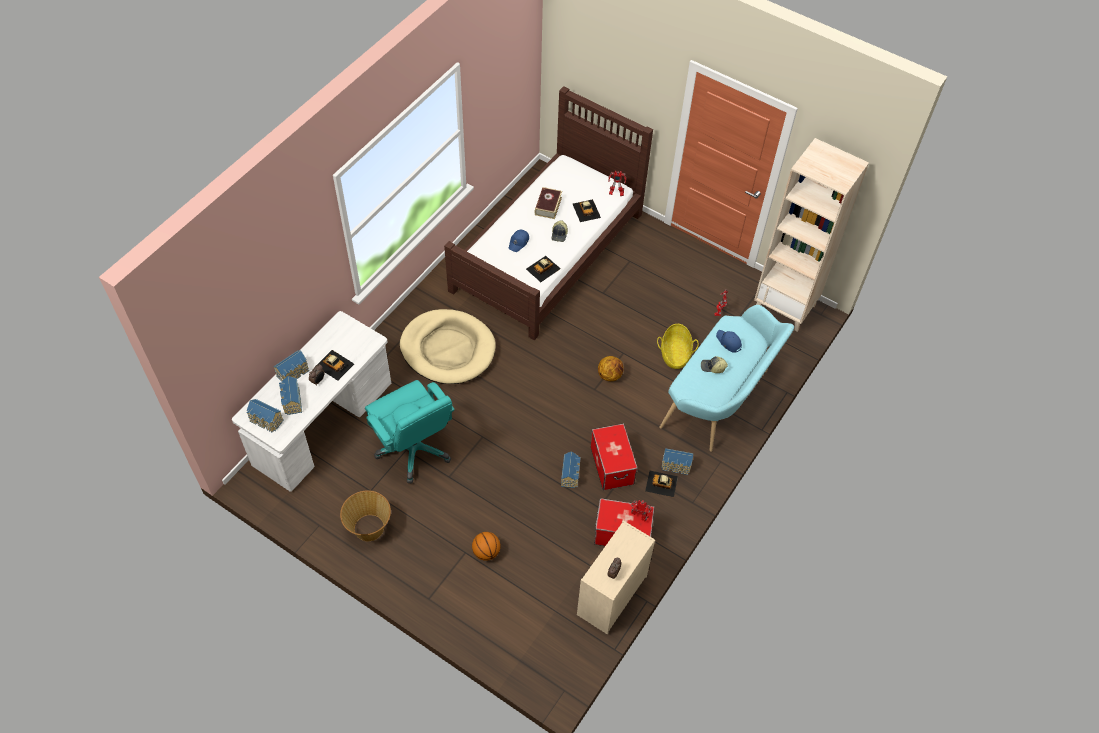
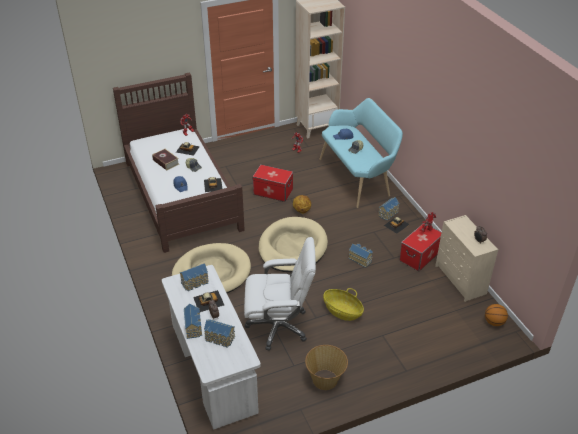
camera: 55 degrees left, 15 degrees down
(266, 421) = (224, 361): toy house -> toy house (195, 283)
(414, 449) = (279, 326): turquoise office chair -> white office chair
(486, 552) = (389, 324): basketball -> basketball (494, 322)
(541, 399) = (292, 247): none -> beige dog bed
(612, 465) = (368, 238): storage box -> storage box (273, 191)
(675, 354) = (310, 179): basket -> basket (342, 311)

